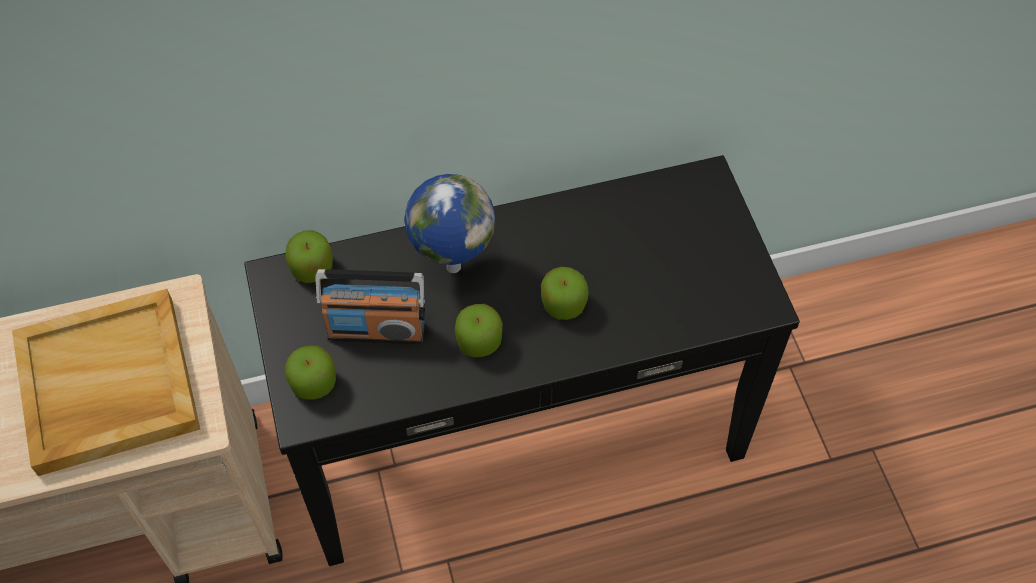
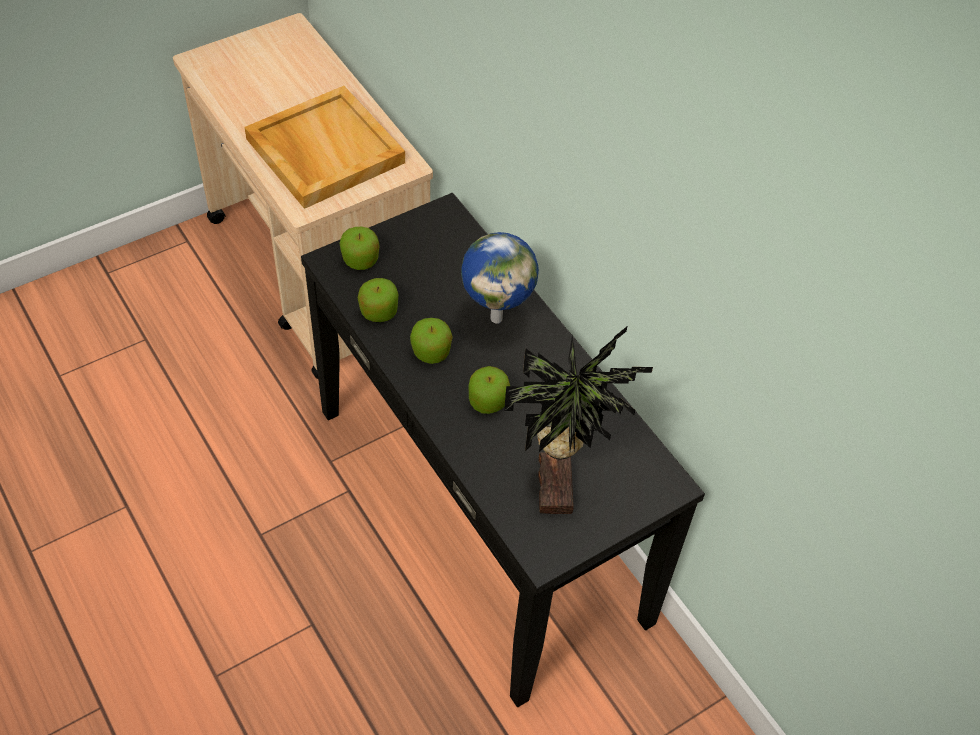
camera: 70 degrees right, 5 degrees down
(312, 268) = (461, 232): apple -> apple (379, 311)
(376, 330) = (419, 284): radio -> none
(687, 269) = (559, 485): none -> potted plant

